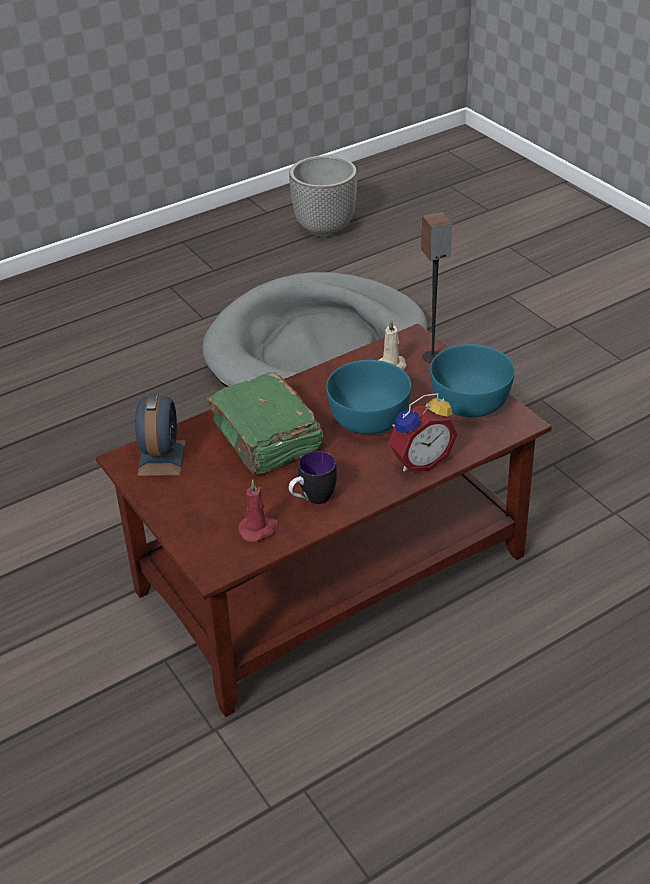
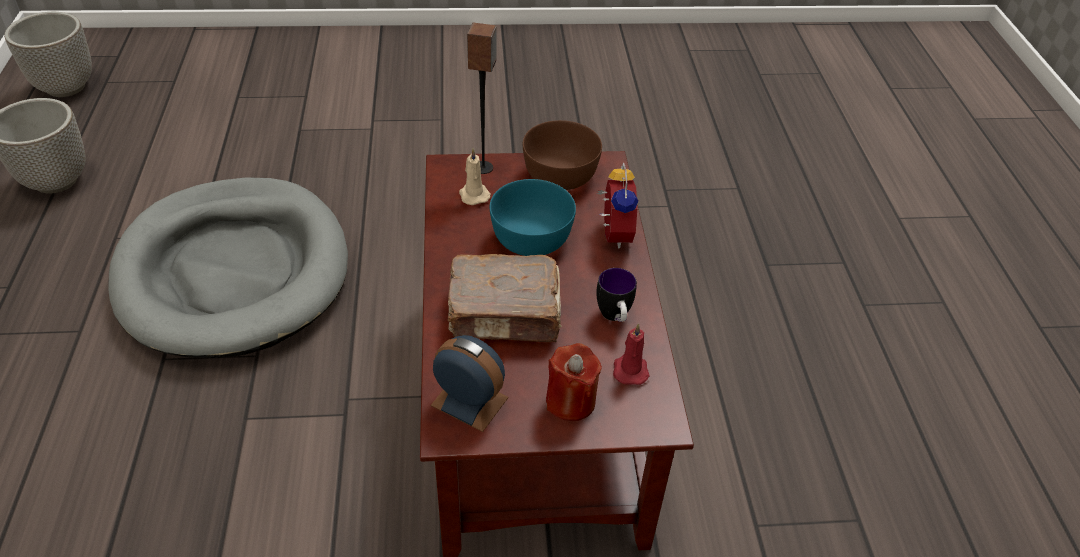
camera: 65 degrees left, 5 degrees up
(199, 508) = (570, 401): none -> red candle
(266, 439) = (506, 314): green book -> brown book
(422, 175) = (66, 87): none -> planter
(469, 400) = (559, 175): turquoise bowl -> brown bowl

